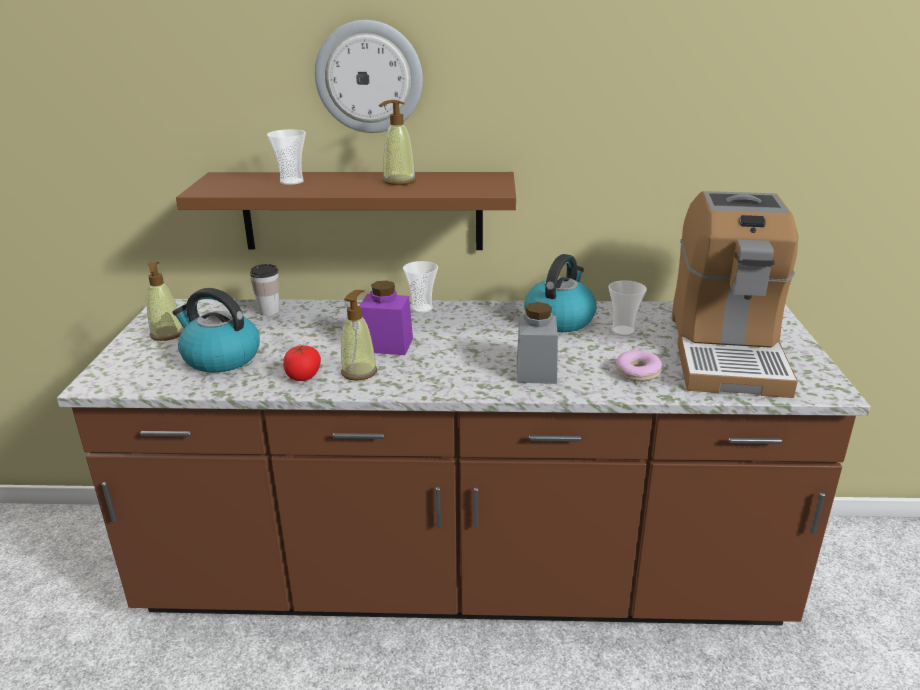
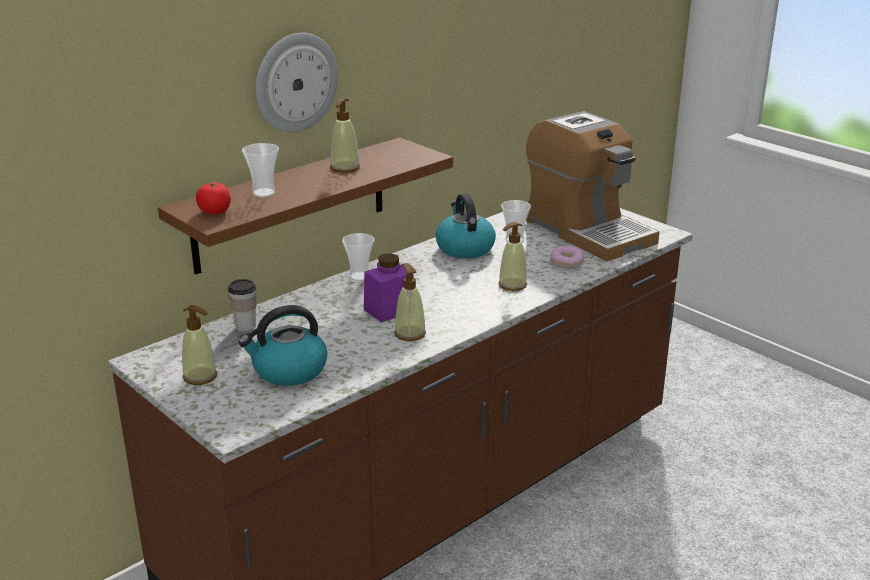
camera: 45 degrees left, 0 degrees up
(303, 376) = (379, 353): tomato -> tomato (215, 211)
(536, 370) = (512, 285): grey jar -> soap dispenser

